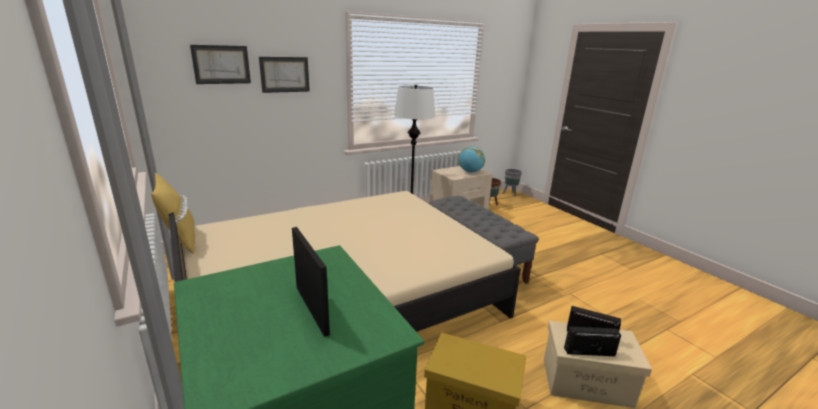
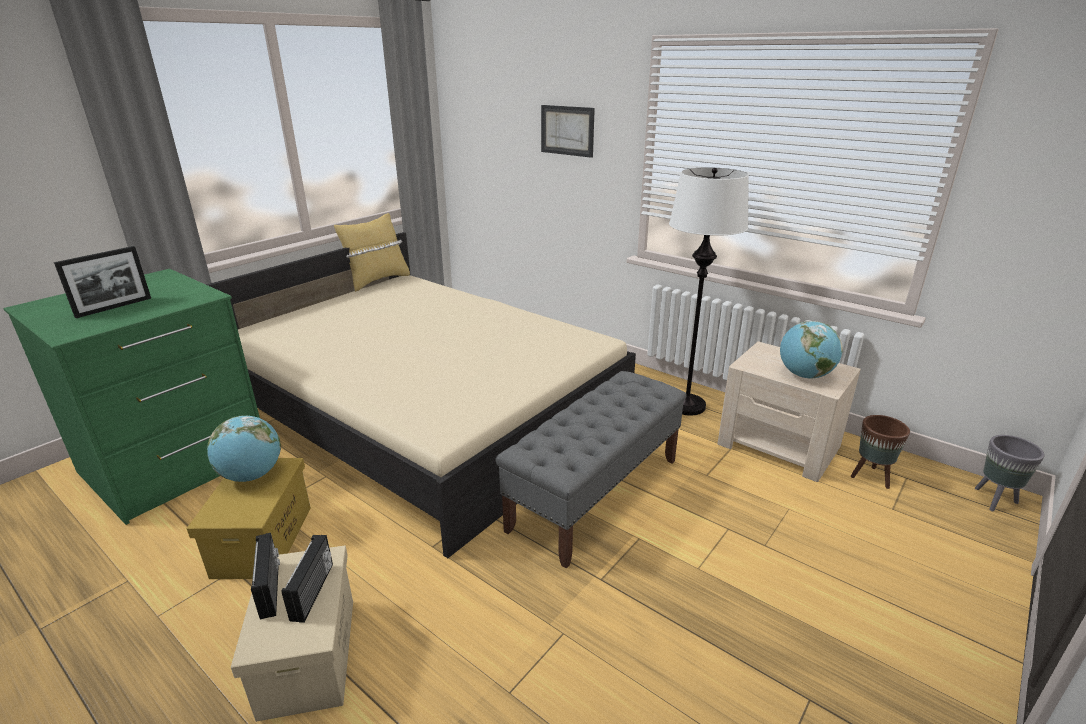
camera: 70 degrees right, 5 degrees up
(221, 64) = (509, 113): picture -> none
(457, 360) = (252, 475): none -> globe

